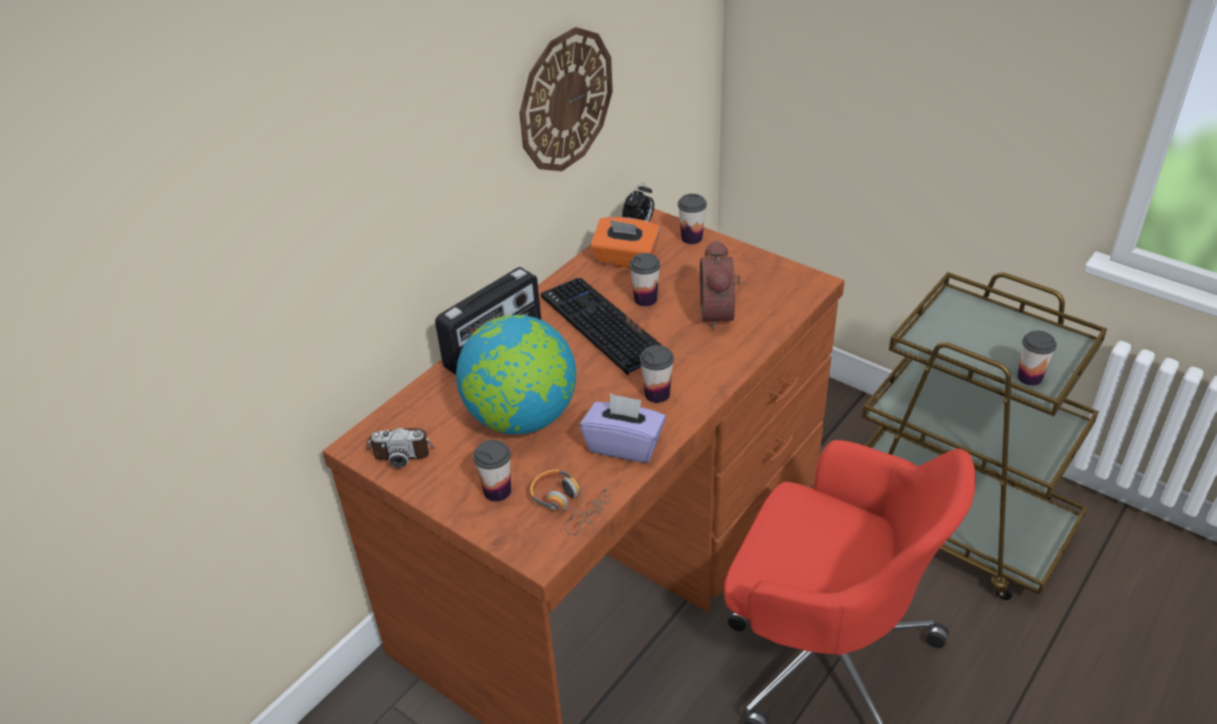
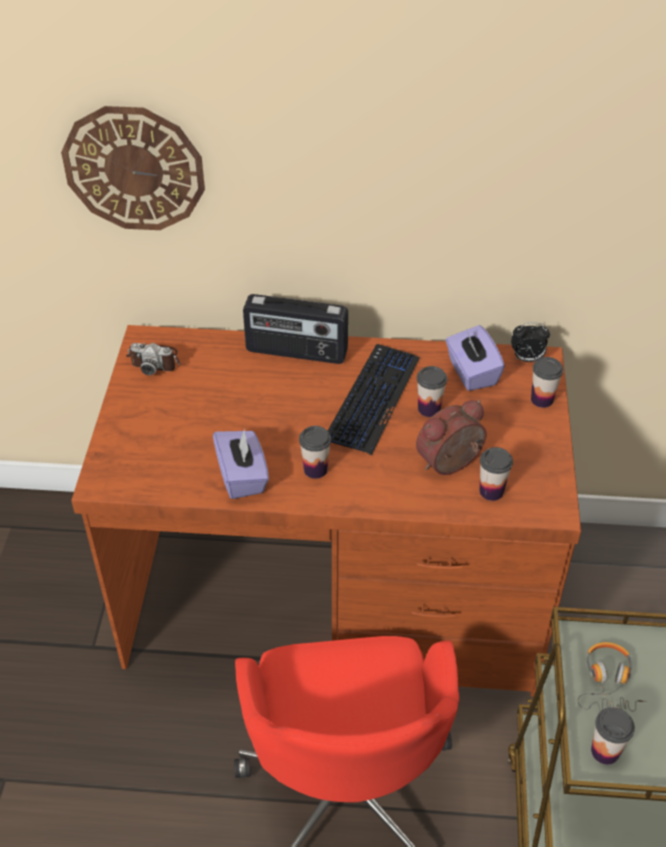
camera: 55 degrees right, 5 degrees up
(401, 448) = (155, 360): camera -> camera turned 45 degrees counterclockwise
(497, 491) = (146, 430): cup -> cup (491, 491)
(521, 418) = (230, 405): globe -> none
(565, 100) = (478, 203): wall clock -> wall clock (134, 169)
(567, 505) = (157, 474): headphones -> headphones (607, 683)
(626, 259) = (471, 373): orange tissue box -> purple tissue box

